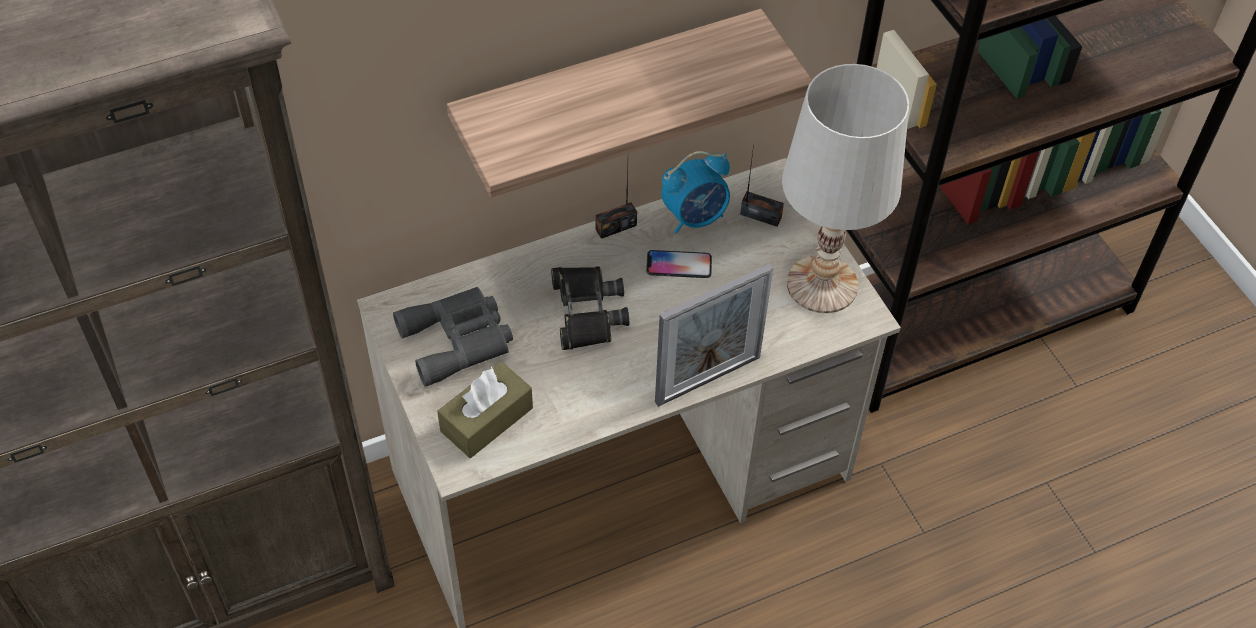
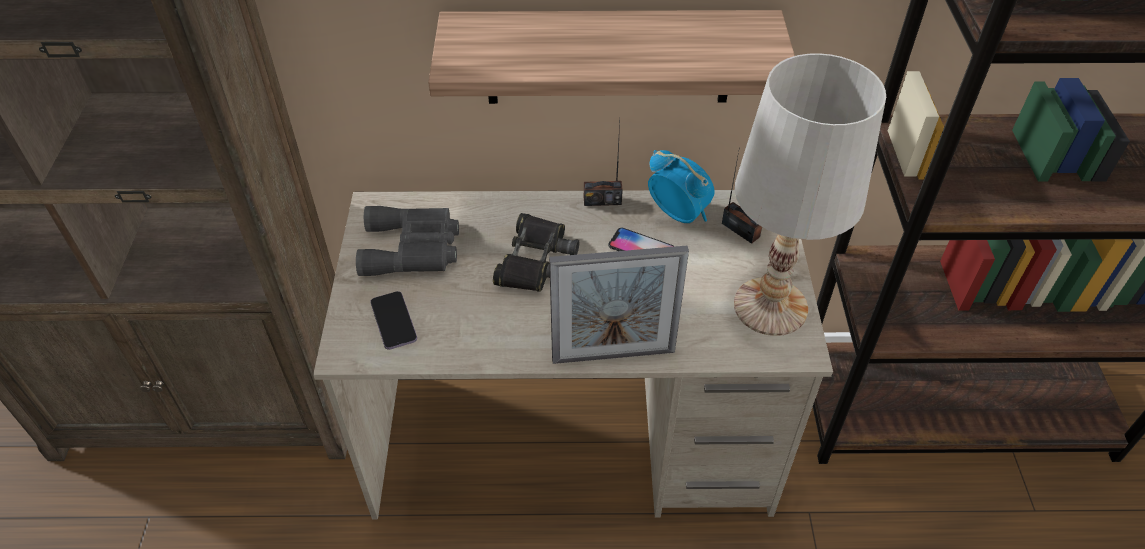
camera: 25 degrees right, 5 degrees down
(486, 419) = (394, 321): brown tissue box -> phone
(695, 217) = (678, 213): alarm clock -> alarm clock turned 135 degrees counterclockwise

